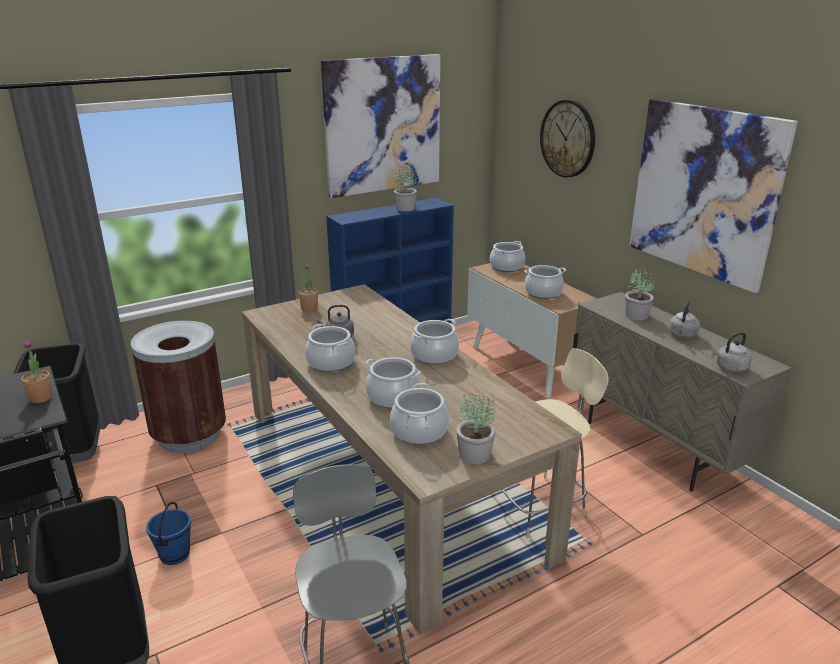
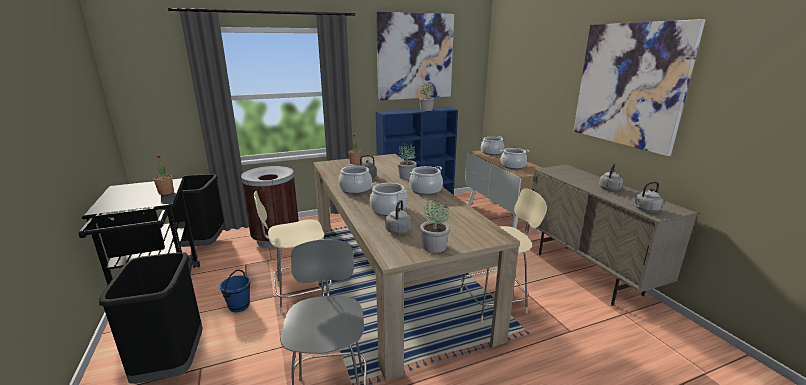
camera: 10 degrees right, 5 degrees down
(262, 525) = (301, 294): none -> beige chair
(419, 431) = (398, 230): cooking pot -> grey kettle
(568, 138) = (534, 63): wall clock -> none
(636, 315) = (575, 176): potted plant -> potted plant (406, 176)

